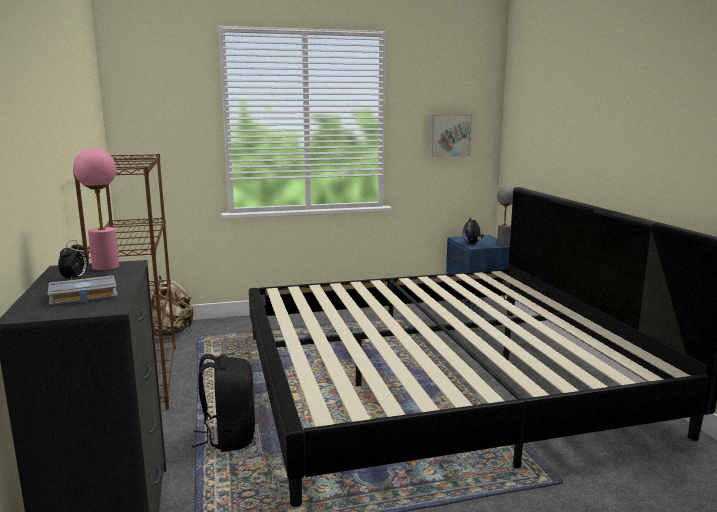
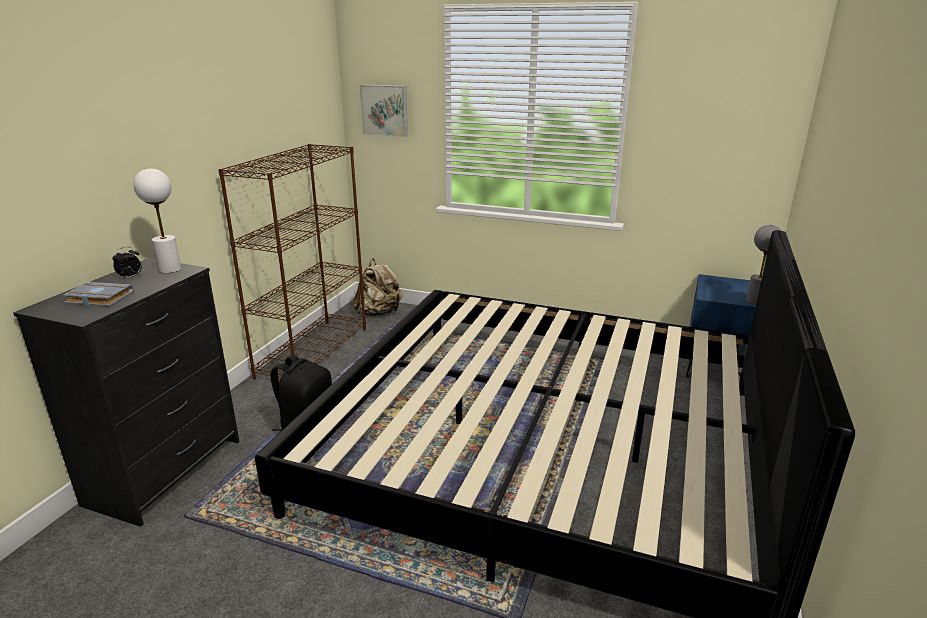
camera: 35 degrees right, 10 degrees up
(105, 267) = (169, 269): pink table lamp -> white table lamp
(449, 136) = (717, 144): picture -> picture (385, 110)
(472, 244) = (713, 291): plush toy -> none

